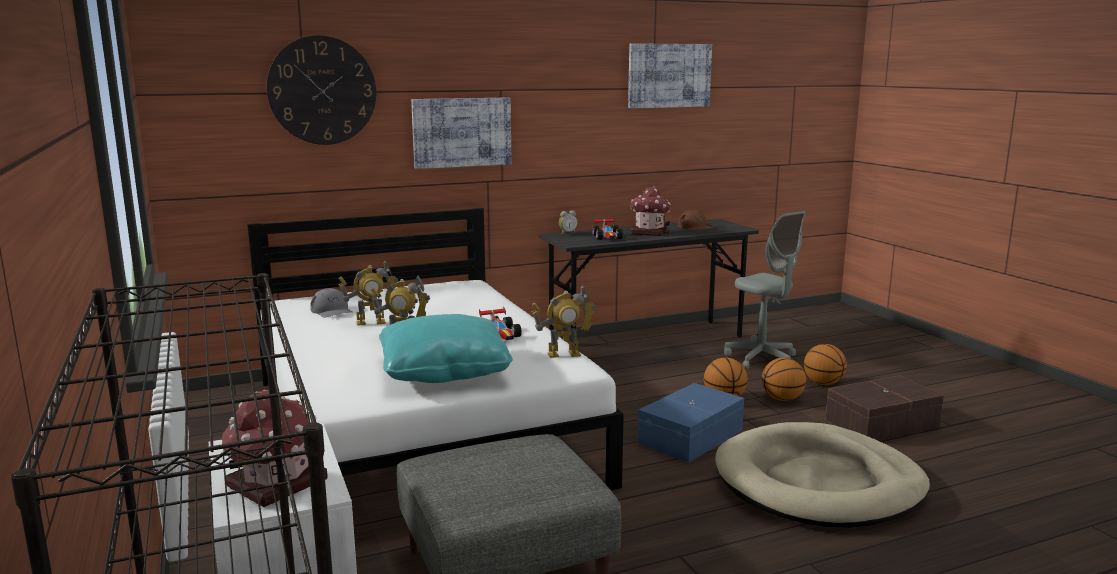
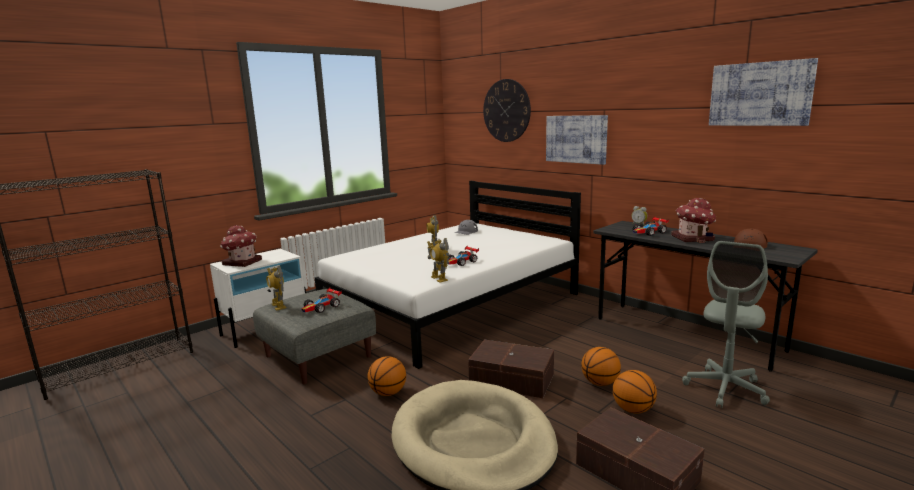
camera: 70 degrees right, 0 degrees up
(371, 322) = (455, 240): toy robot -> toy robot (278, 306)
(444, 371) = (394, 264): turquoise pillow -> none
(526, 465) = (322, 307): none -> toy car
(692, 437) = (512, 380): blue storage box -> brown storage box
(823, 383) = (706, 429): basketball -> basketball (388, 393)

